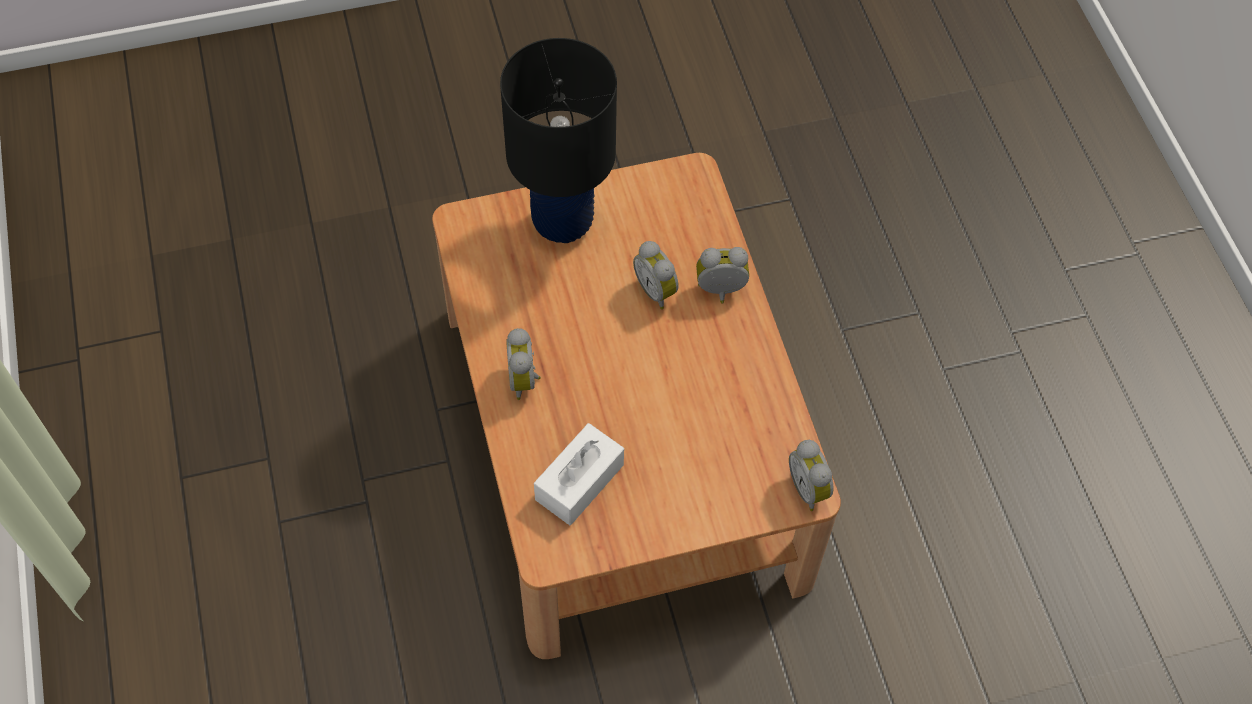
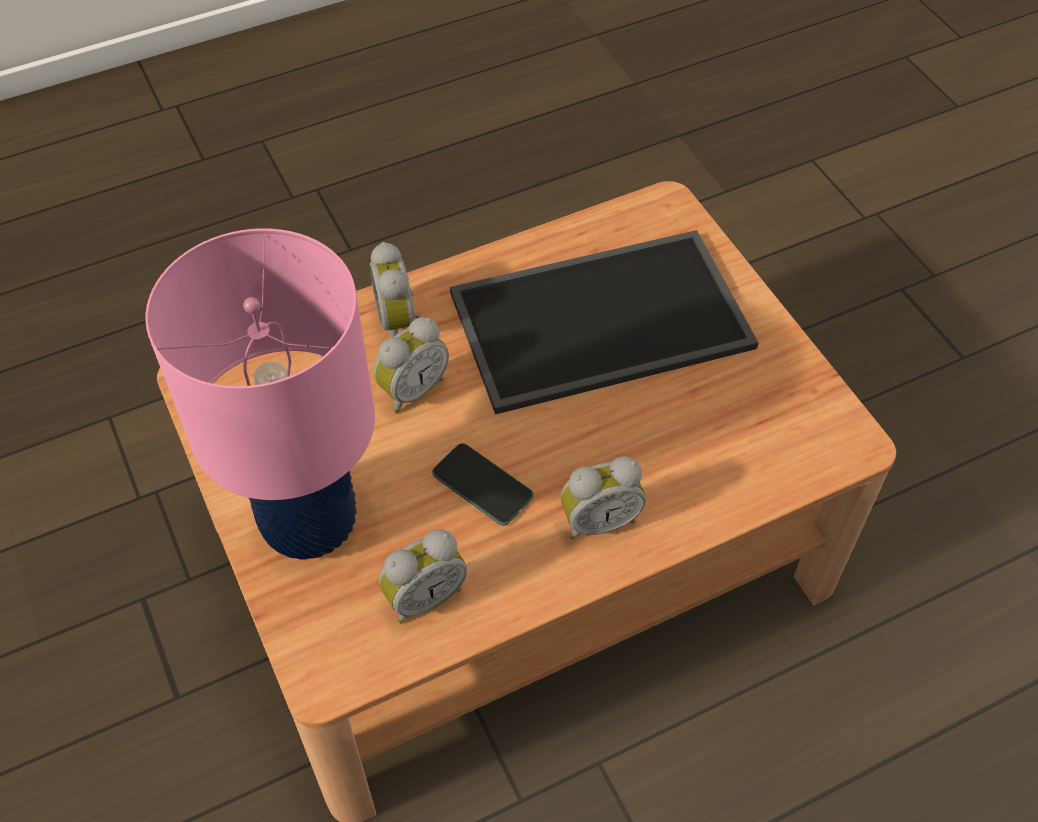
camera: 100 degrees left, 5 degrees down
(562, 223) = (310, 526): black table lamp -> pink table lamp
(569, 319) = (482, 485): none -> phone
(579, 482) = (733, 426): white tissue box -> none
(692, 417) = (599, 324): none -> tray
(810, 488) = (659, 206): alarm clock -> alarm clock (423, 596)

